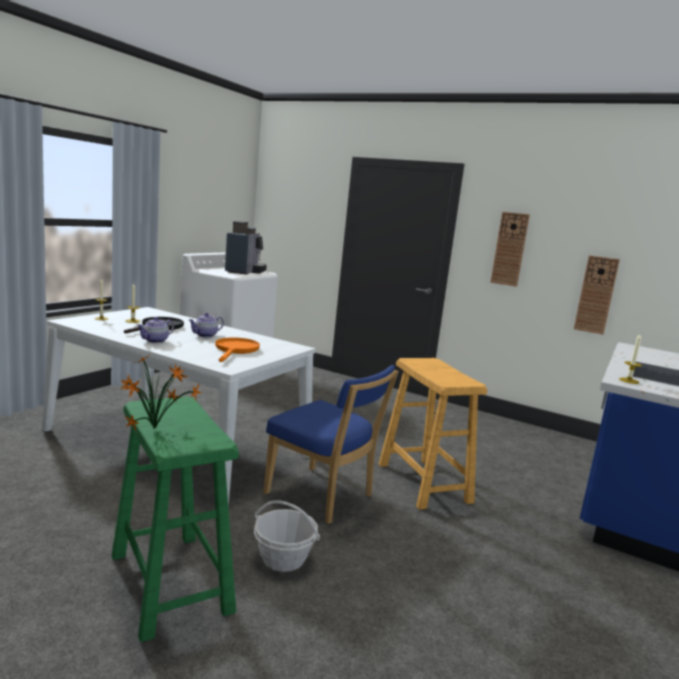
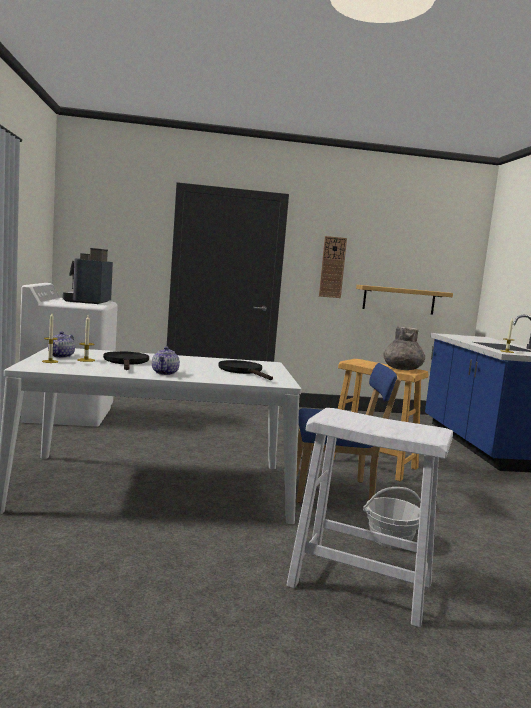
camera: 35 degrees left, 5 degrees down
(156, 428) = (383, 431): potted plant -> none
(170, 582) = (359, 584): green stool -> white stool
(205, 335) = (183, 363): teapot -> teapot (61, 356)
(235, 350) = (243, 371): orange frying pan -> black frying pan
(244, 271) = (88, 301): coffee machine -> coffee machine turned 150 degrees counterclockwise
(452, 378) = (402, 369): none -> grey vase
(596, 295) = (399, 300): wall clock -> shelf

